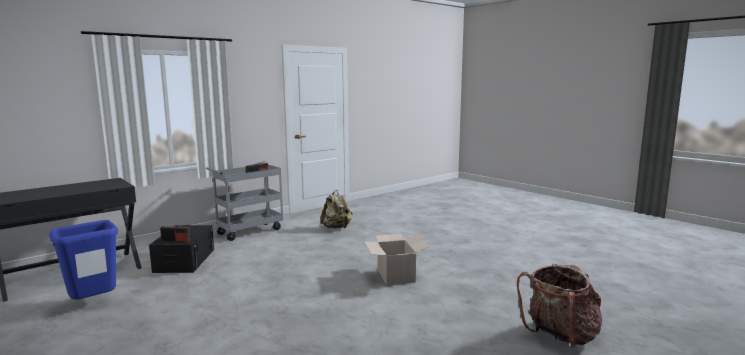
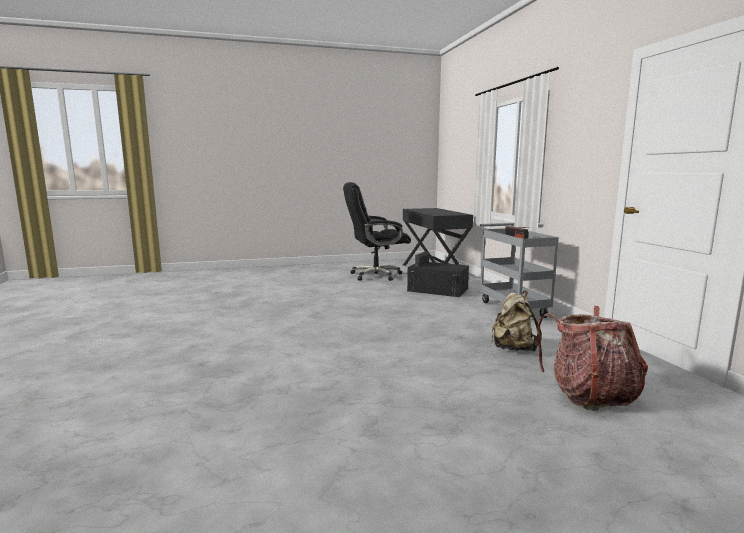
camera: 115 degrees right, 0 degrees up
(93, 304) = (377, 275): blue trash can -> black office chair
(396, 276) = (306, 348): cardboard box -> none
(560, 336) = (76, 381): backpack -> backpack (589, 395)

